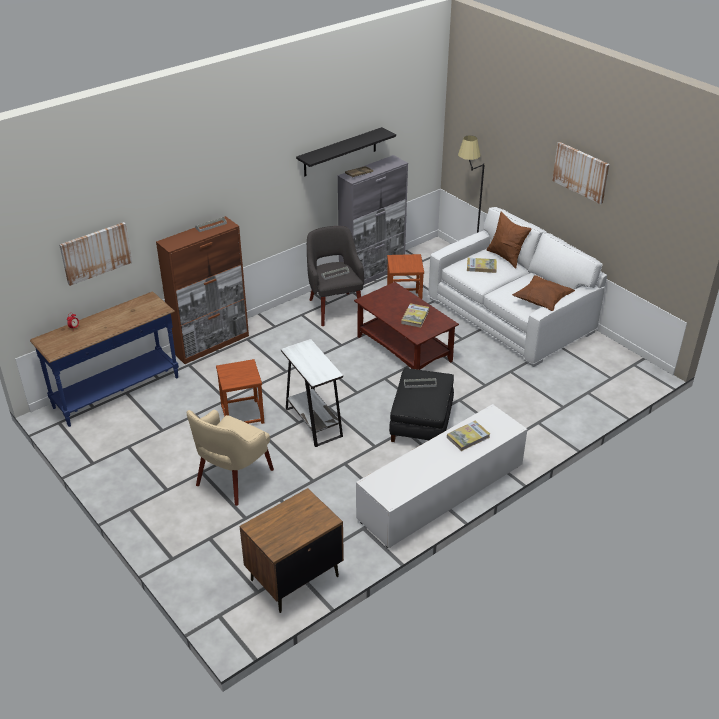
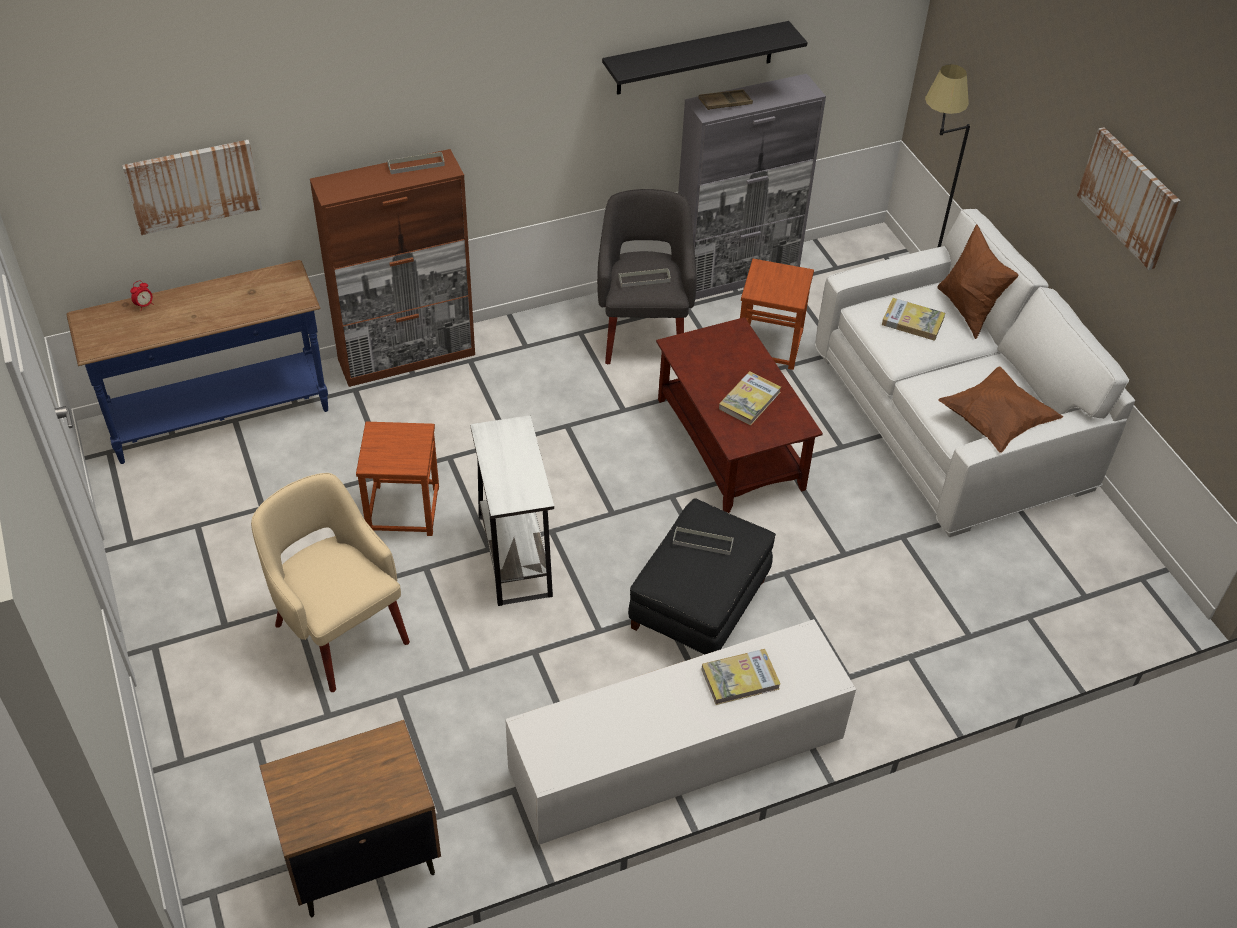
camera: 15 degrees right, 10 degrees up
(233, 478) = (339, 631): beige armchair -> beige armchair turned 90 degrees clockwise

